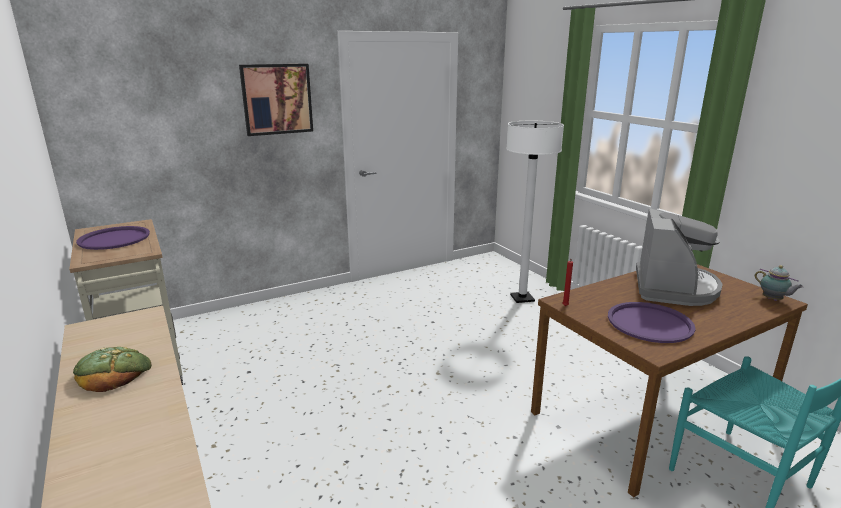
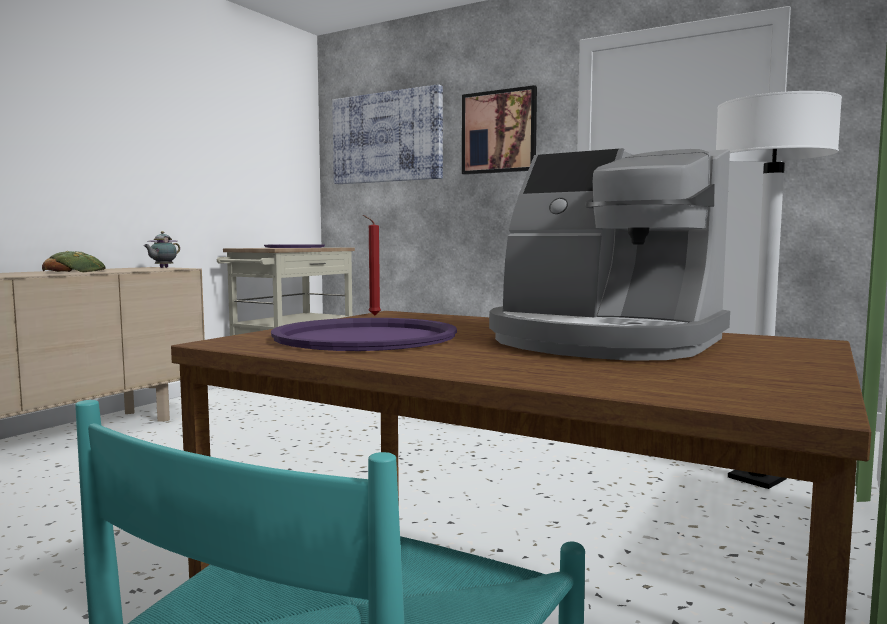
camera: 60 degrees right, 15 degrees down
(150, 100) = (387, 138): none -> picture
(674, 288) = (603, 341): coffee machine -> coffee machine turned 45 degrees clockwise
(773, 300) = (762, 395): teapot -> teapot (162, 267)

